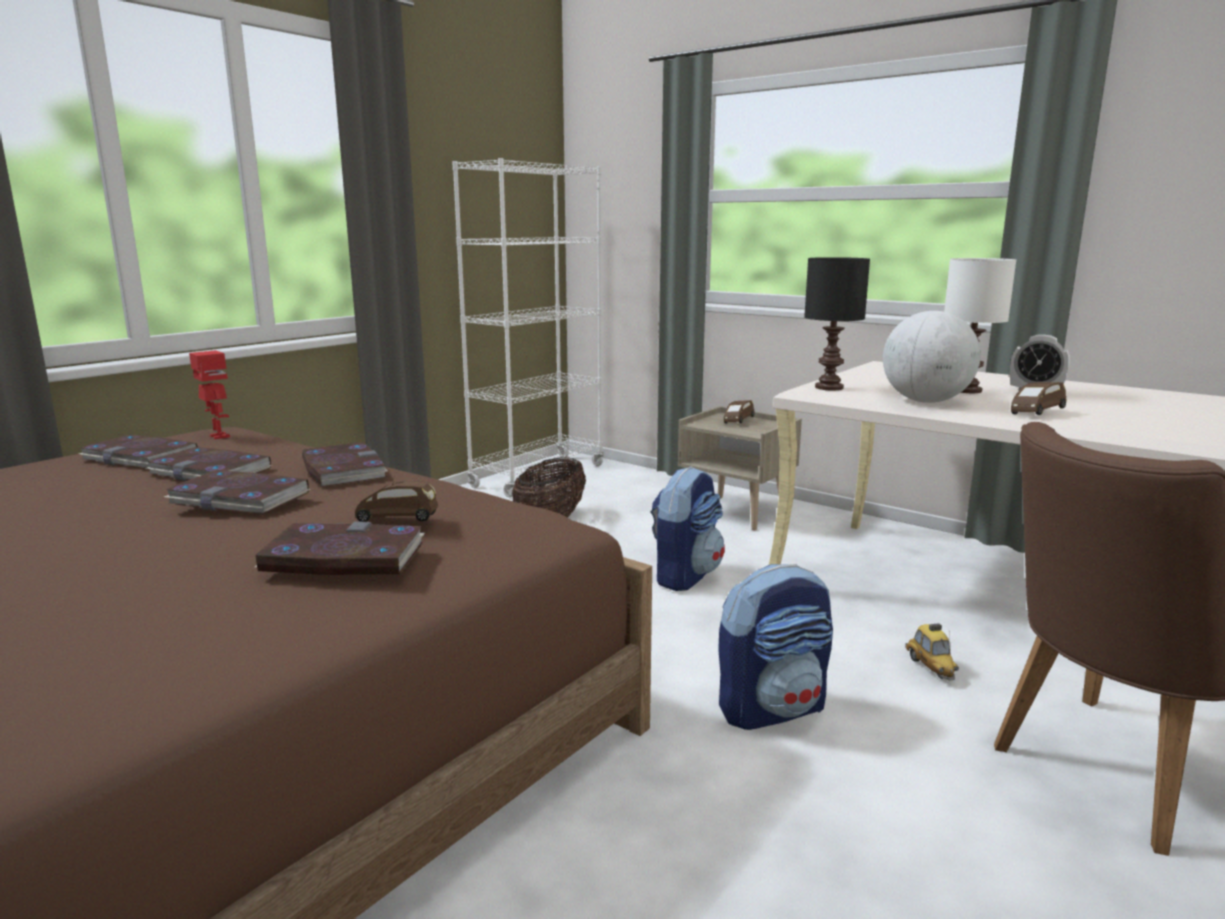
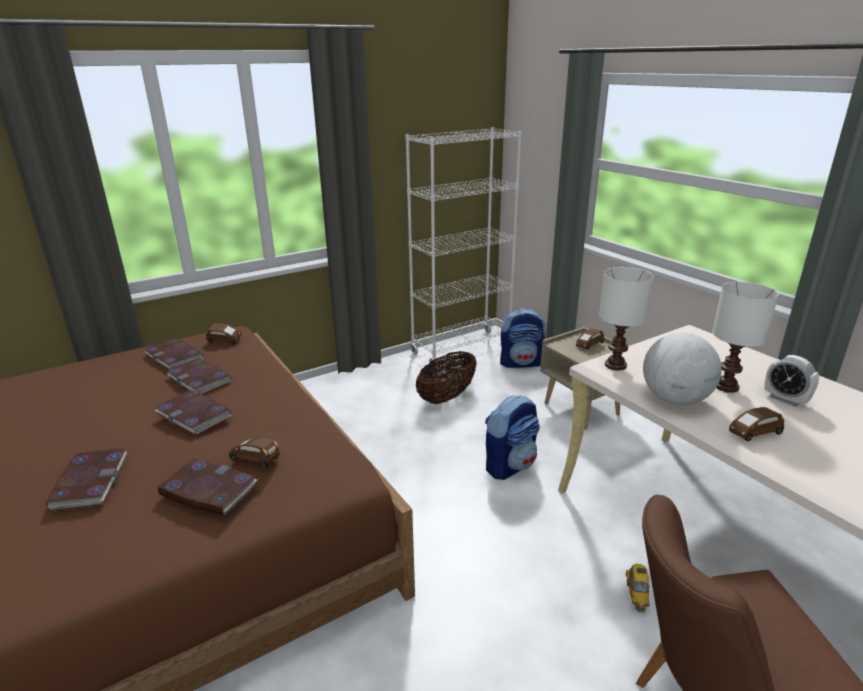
camera: 20 degrees right, 10 degrees up
(218, 437) = (224, 341): toy robot -> brown toy car
(343, 470) = (266, 391): book -> book (90, 481)
(772, 708) = (501, 601): backpack -> backpack (521, 363)
(830, 388) = (616, 366): black table lamp -> white table lamp

